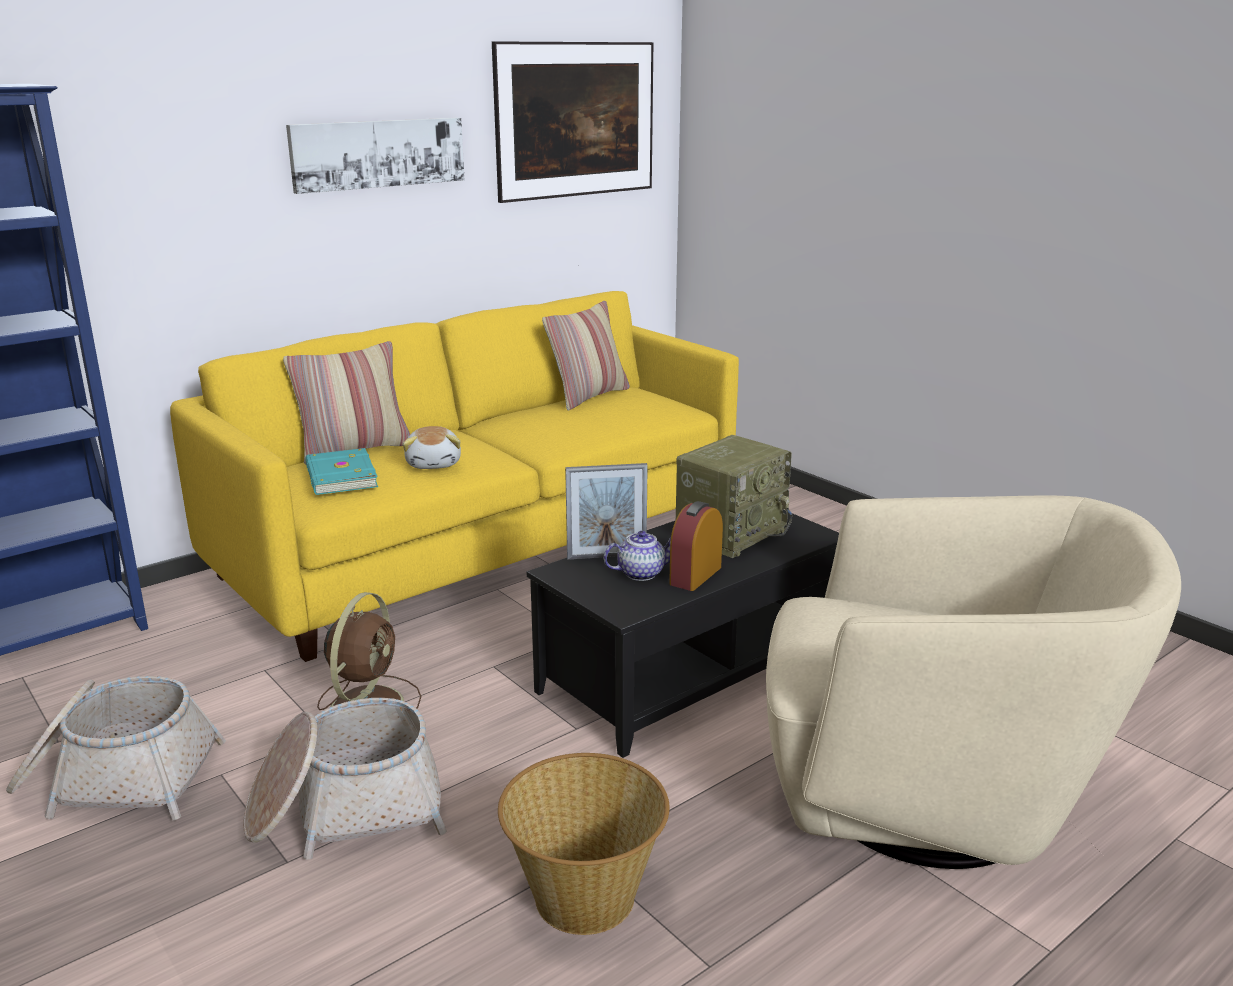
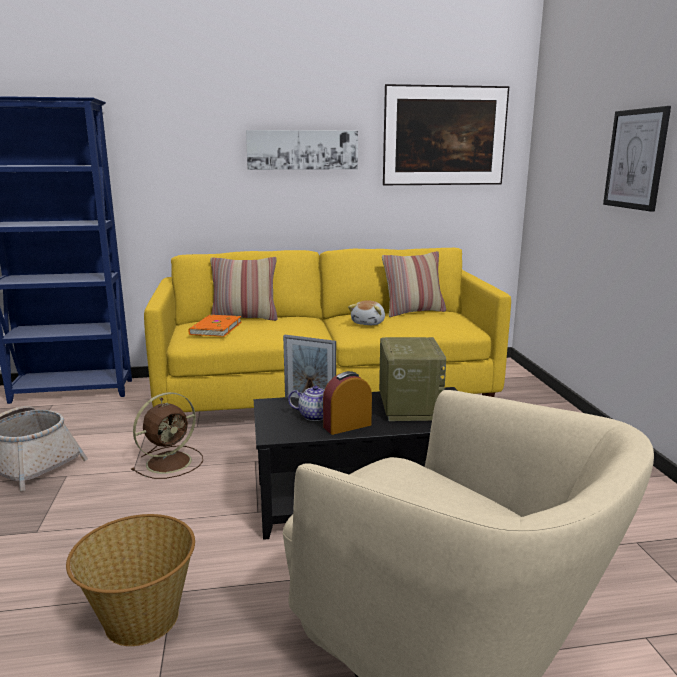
camera: 30 degrees right, 5 degrees down
(339, 476) = (215, 328): turquoise book -> orange book
(346, 808) = (94, 514): basket -> none
(434, 463) = (272, 331): plush toy -> plush toy (369, 323)
(731, 533) = (408, 406): radio -> radio turned 75 degrees counterclockwise
(882, 165) = (636, 159): none -> picture

